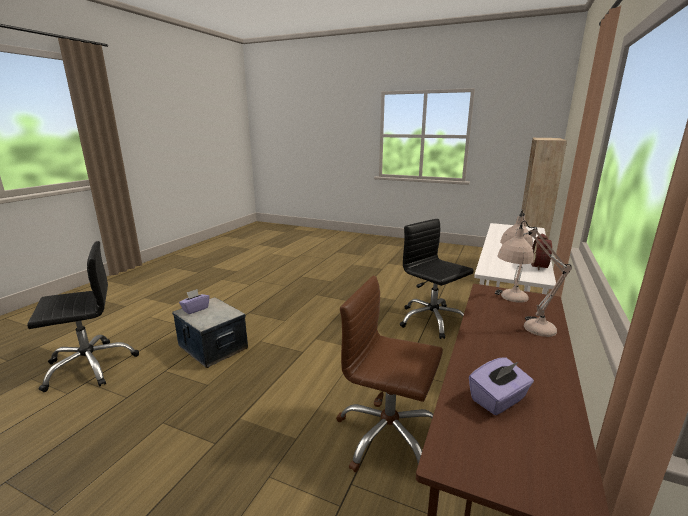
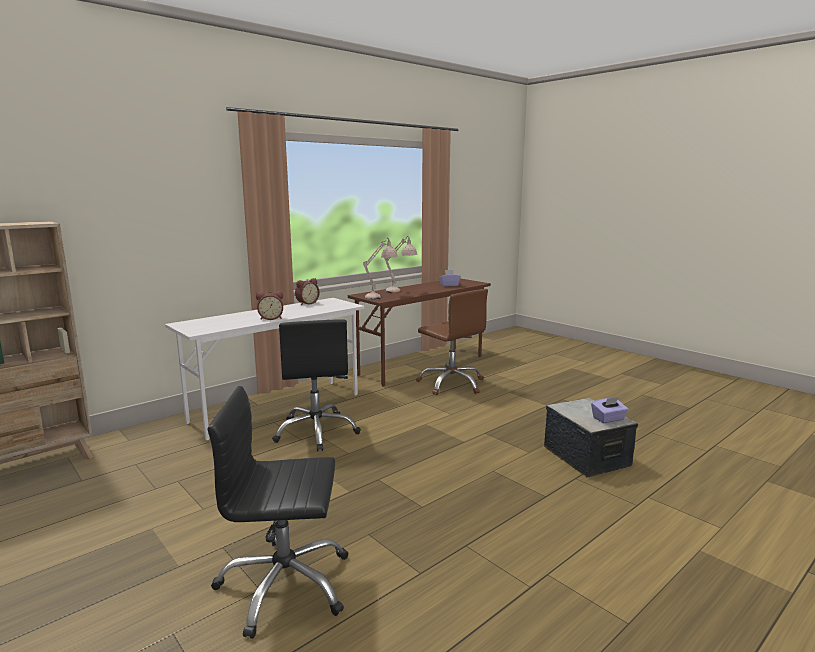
camera: 155 degrees left, 5 degrees down
(90, 366) = (724, 465): black office chair -> black office chair (284, 585)
(498, 242) = (271, 318): none -> alarm clock

